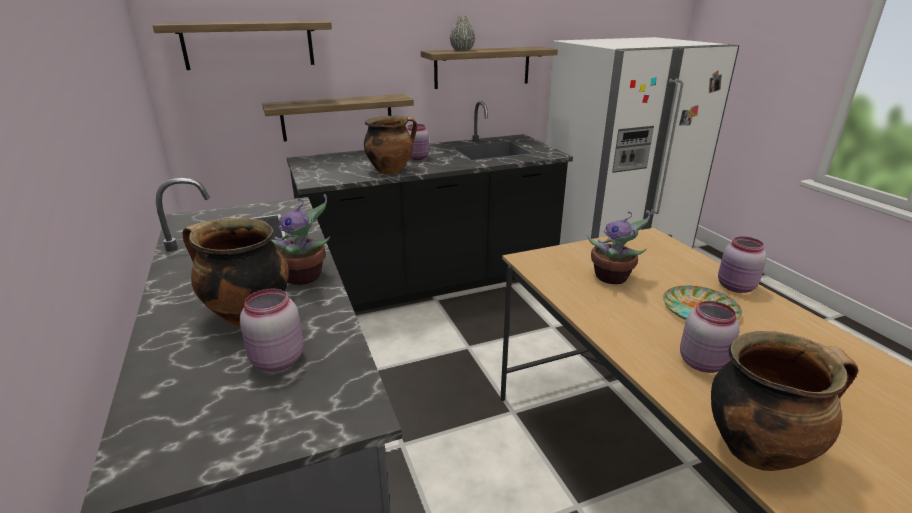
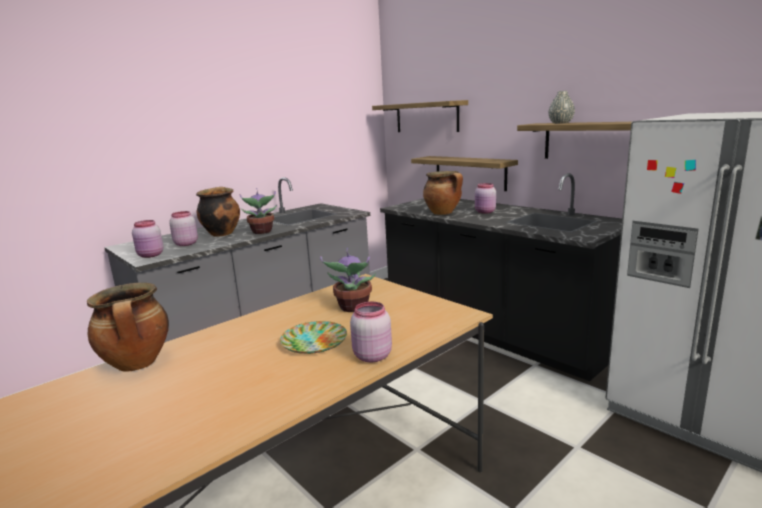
camera: 70 degrees right, 10 degrees down
(703, 362) = (233, 345): pink jar -> pink jar (151, 255)

